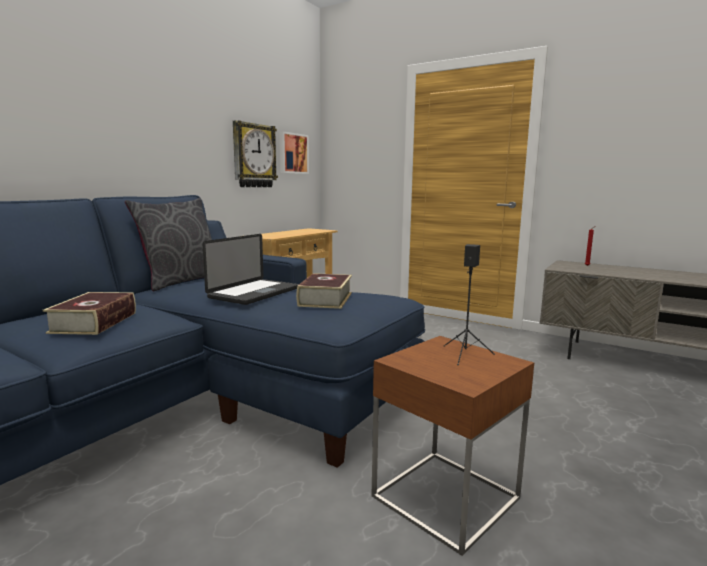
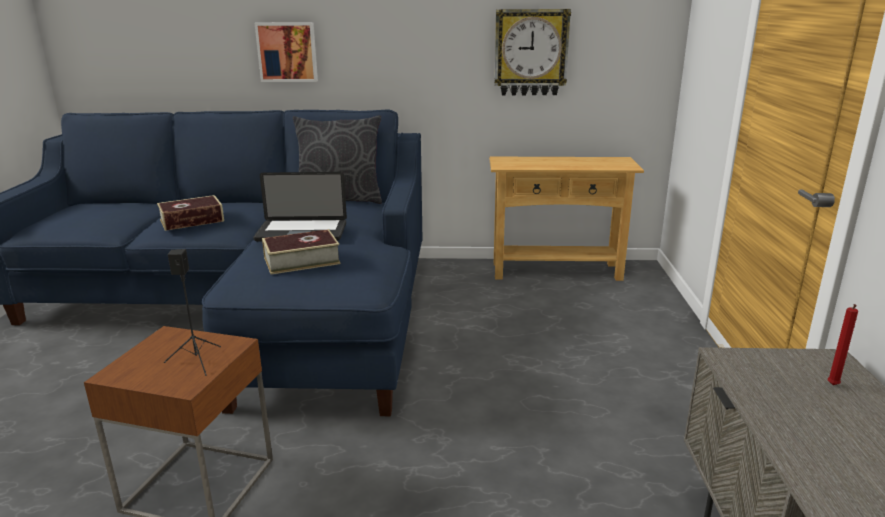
camera: 60 degrees right, 10 degrees up
(292, 153) = (613, 44): picture -> picture (287, 52)

